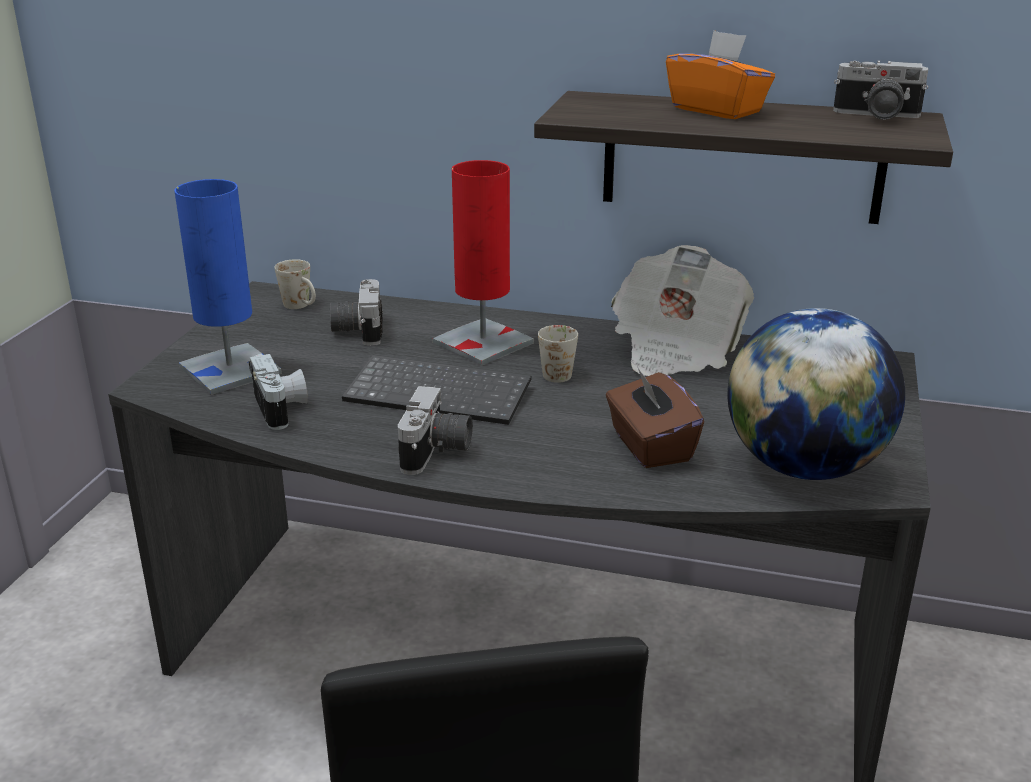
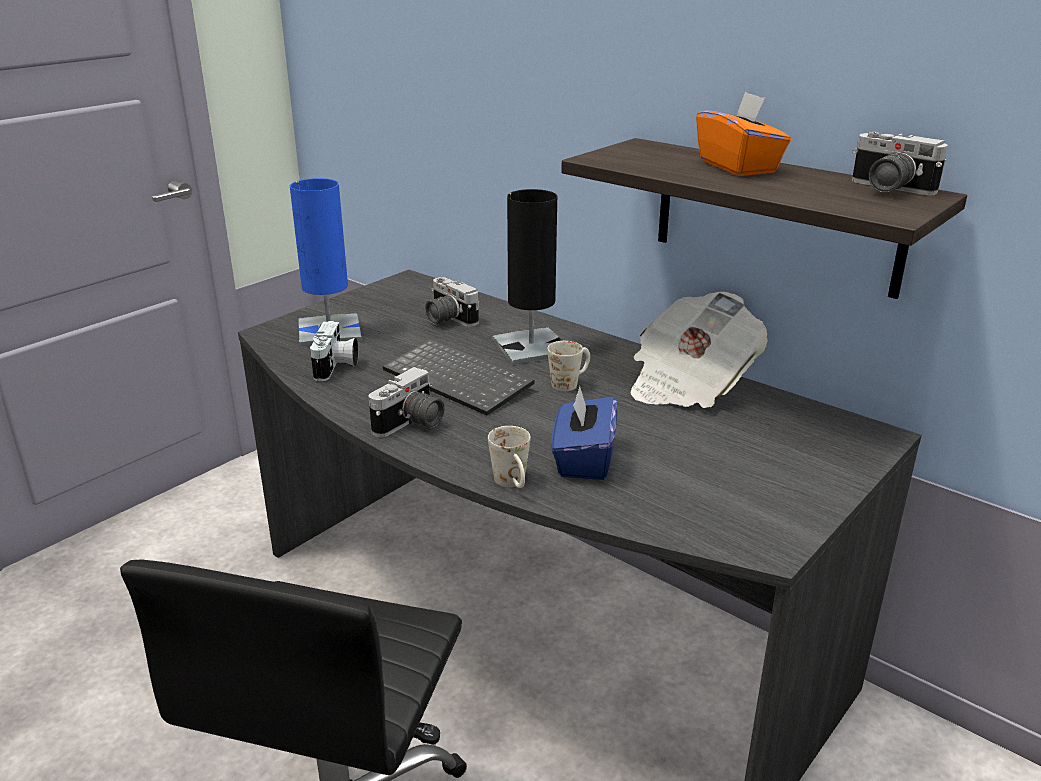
camera: 25 degrees right, 0 degrees up
(301, 306) = (424, 294): white mug -> white mug (513, 484)
(358, 330) = (446, 319): camera -> camera turned 60 degrees counterclockwise
(483, 343) = (531, 347): red table lamp -> black table lamp
(650, 446) = (583, 459): brown tissue box -> blue tissue box
(804, 467) = (703, 511): globe -> none

